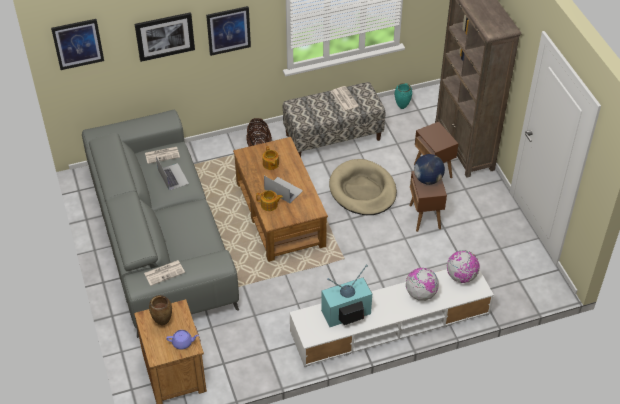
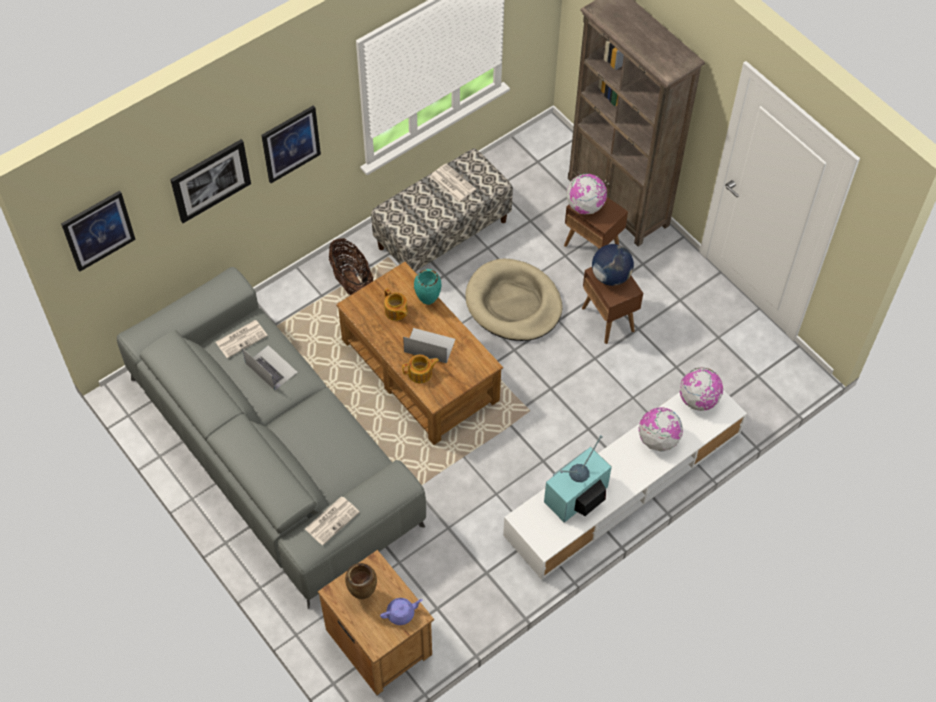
camera: 20 degrees left, 10 degrees up
(401, 107) = (514, 163): turquoise vase -> turquoise vase (427, 301)
(429, 133) = (585, 206): none -> globe

